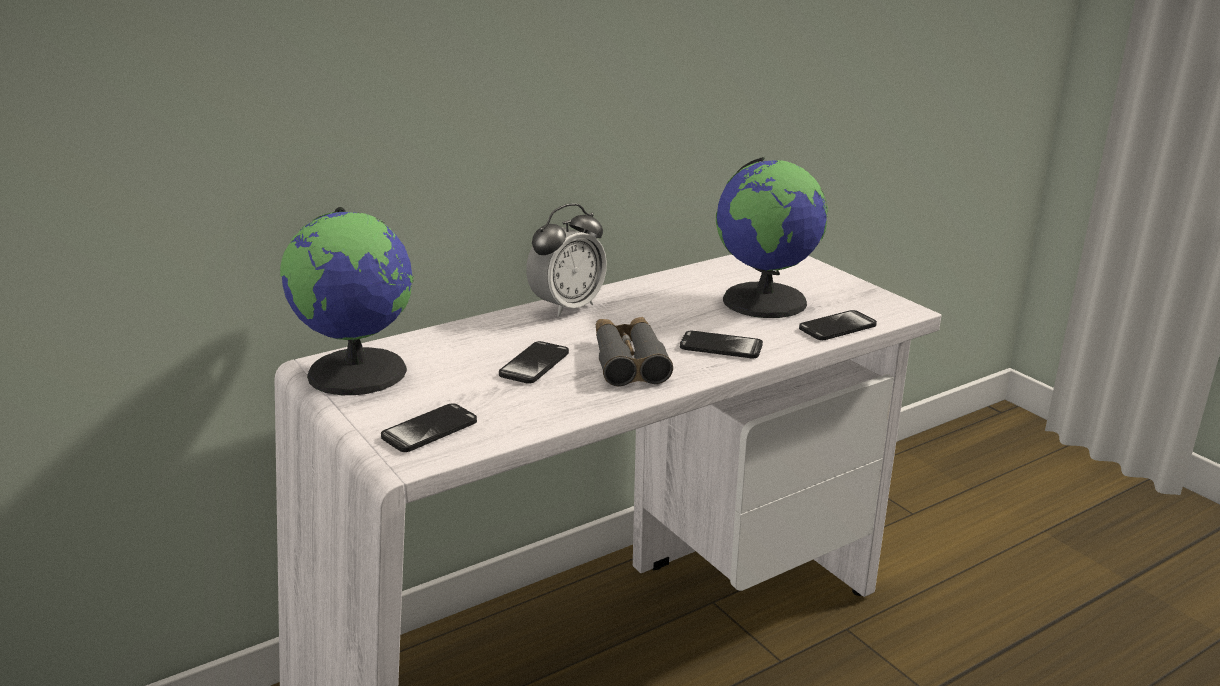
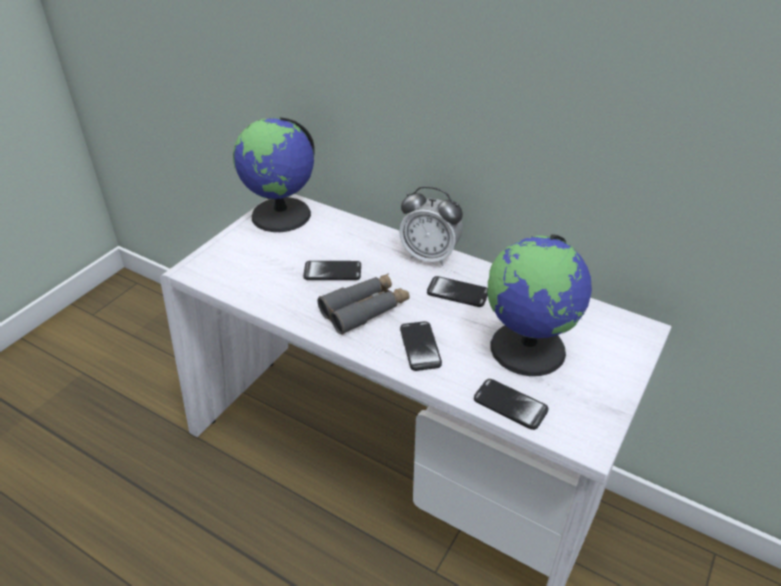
camera: 65 degrees right, 15 degrees up
(429, 430) = (227, 263): phone -> phone (457, 293)

